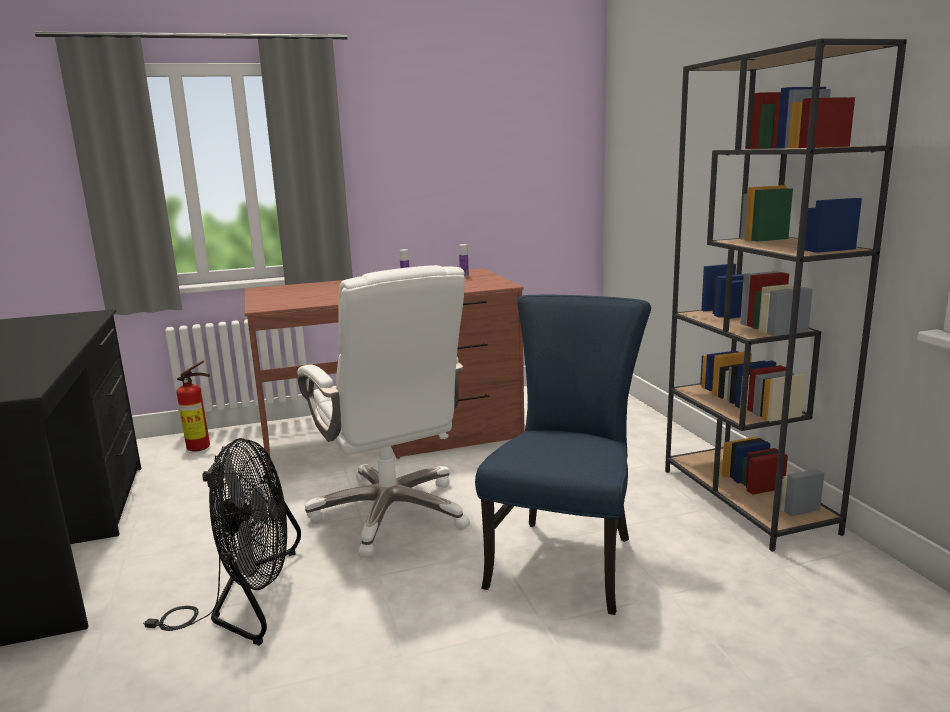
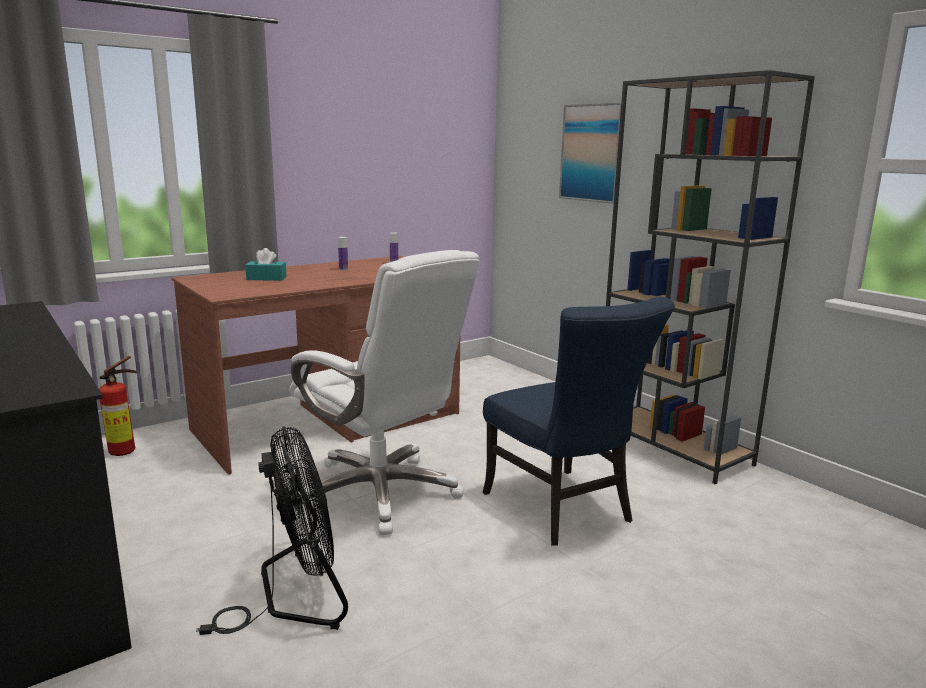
camera: 20 degrees left, 0 degrees up
(322, 291) = (266, 278): none -> turquoise tissue box
(566, 557) = (564, 510): blue chair -> blue chair turned 150 degrees clockwise
(687, 151) = (592, 153): none -> picture

